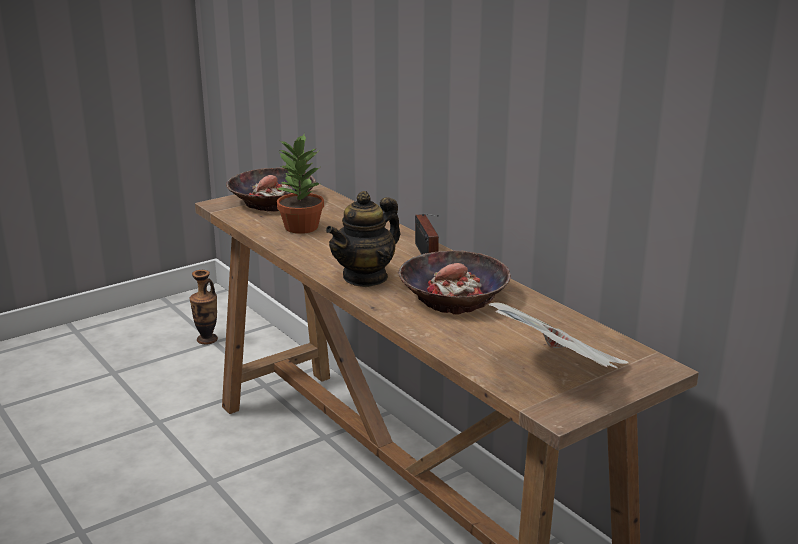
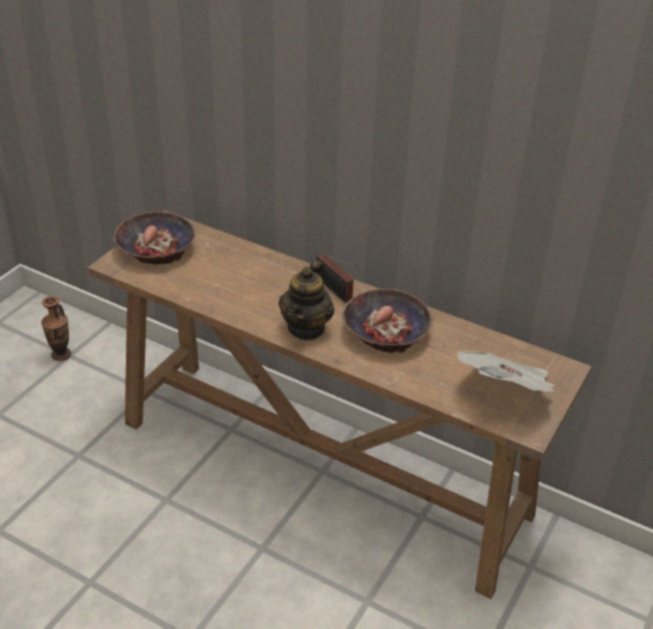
camera: 25 degrees left, 15 degrees up
(300, 227) = (209, 279): potted plant -> none

